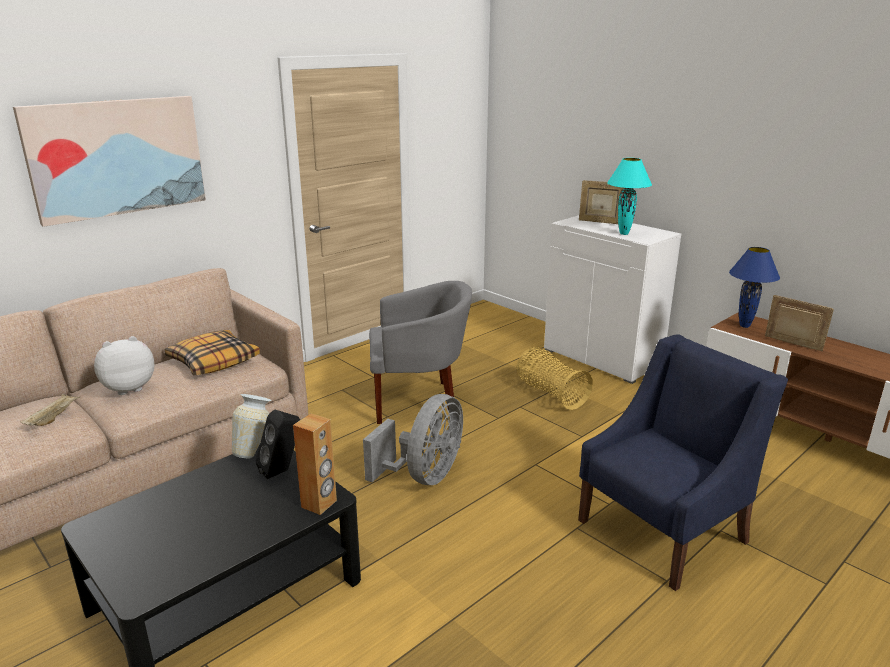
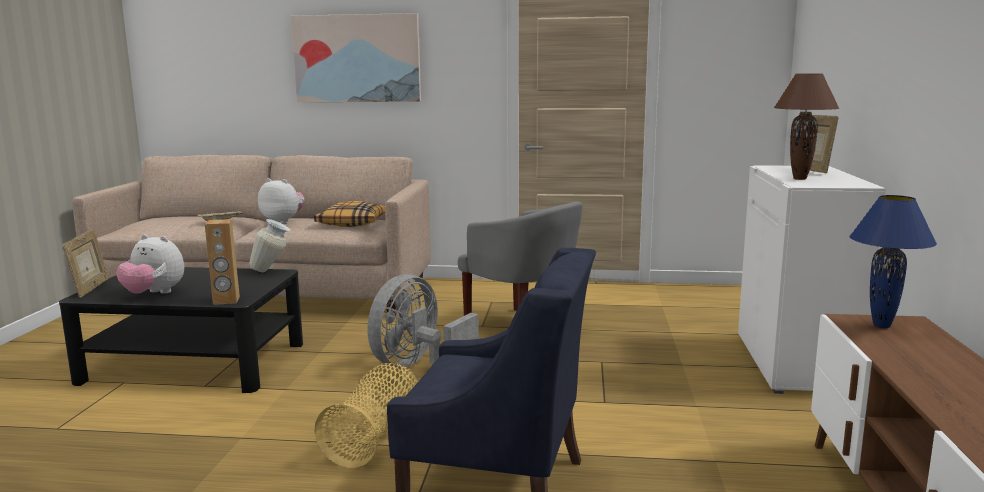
camera: 50 degrees right, 10 degrees down
(216, 541) = (154, 294): none -> plush toy
(282, 471) = (256, 283): black speaker -> none
(424, 476) = (417, 366): grey fan -> grey fan turned 135 degrees clockwise
(550, 393) = (656, 365): basket -> basket (374, 438)
(624, 234) = (800, 179): turquoise table lamp -> brown table lamp
(793, 345) = (895, 358): picture frame -> picture frame (90, 289)

